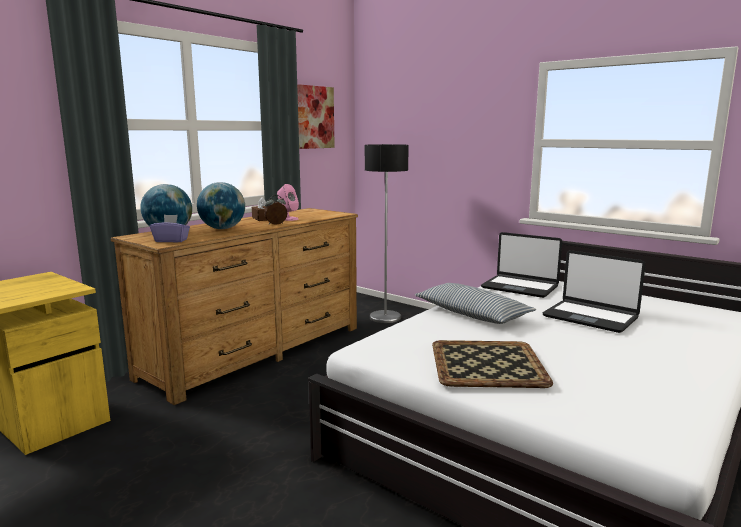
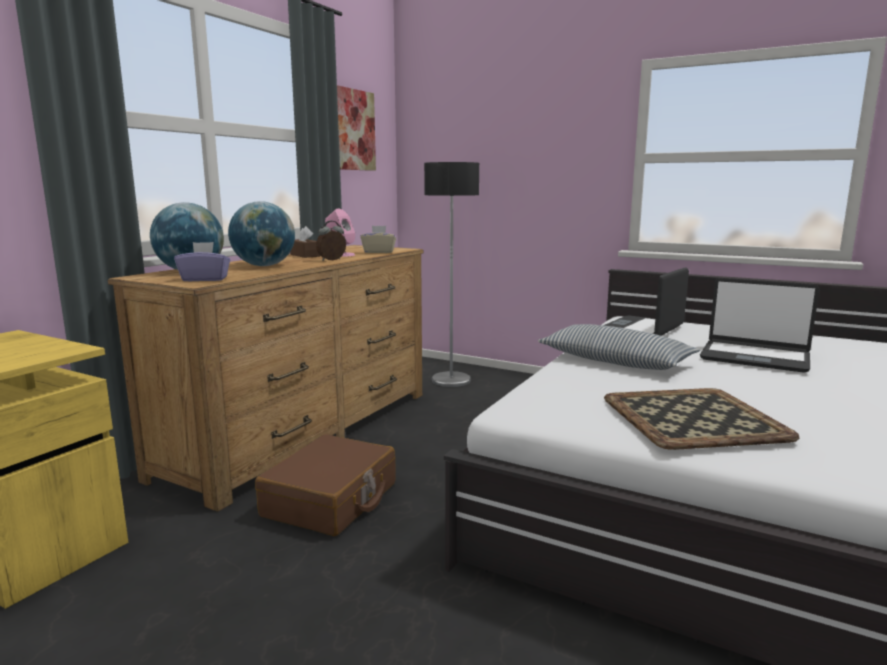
camera: 10 degrees left, 0 degrees up
(254, 404) = (331, 500): none -> brown suitcase
(319, 216) = (379, 252): none -> beige tissue box
(520, 287) = (642, 329): laptop -> laptop turned 105 degrees clockwise

